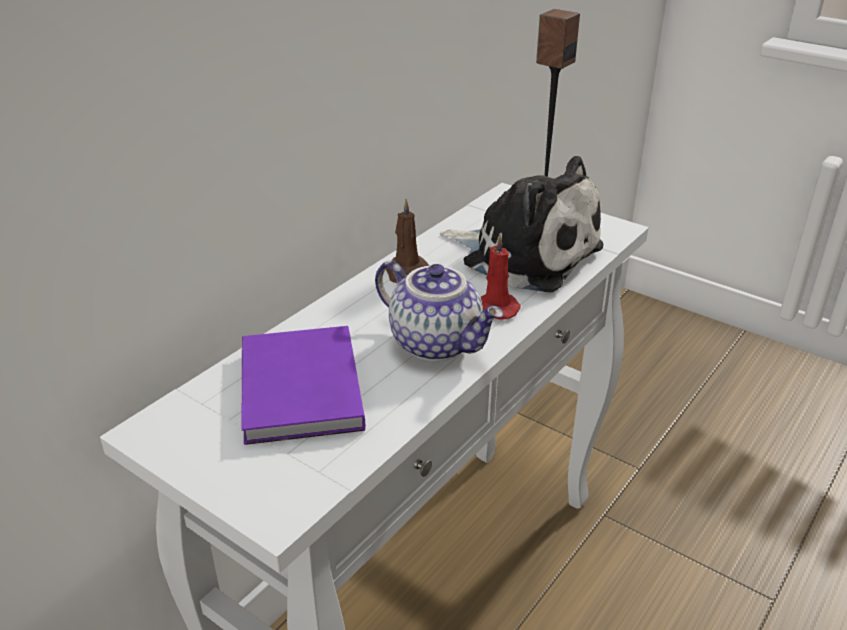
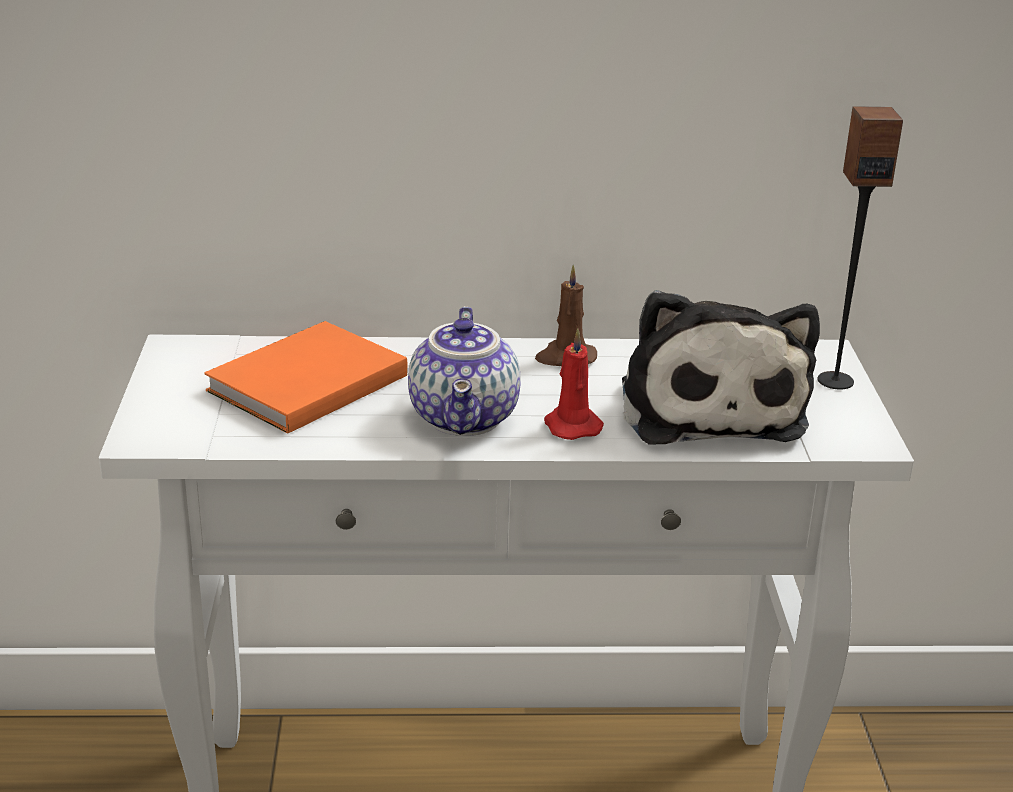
camera: 50 degrees right, 5 degrees down
(298, 391) = (302, 384): purple book -> orange book

